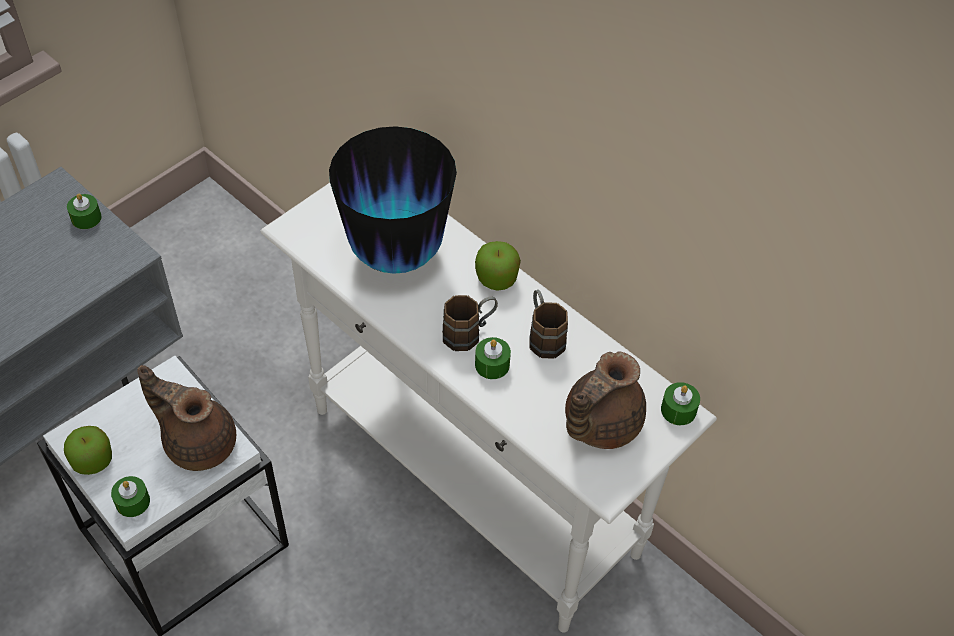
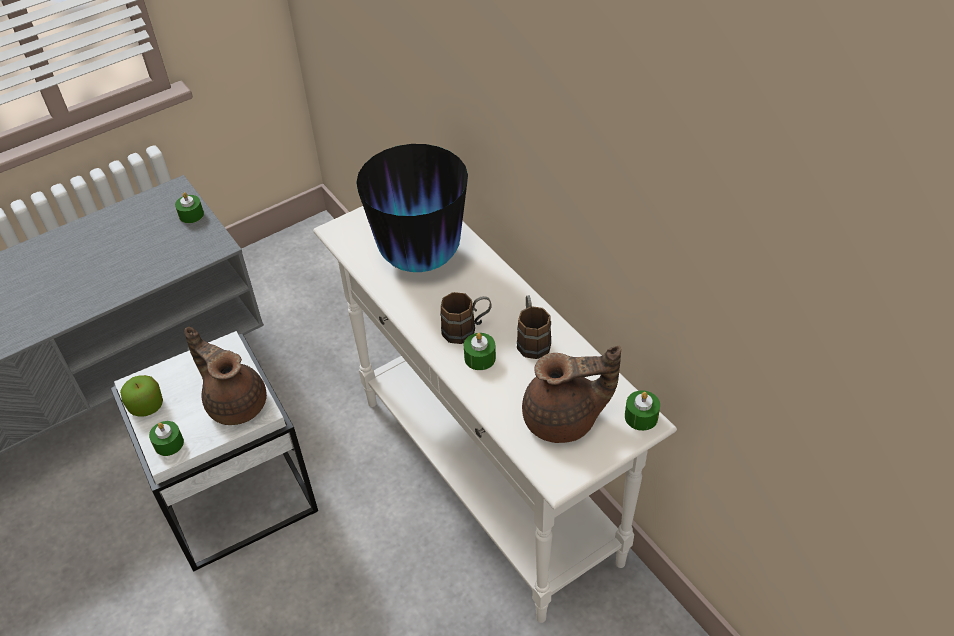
camera: 15 degrees right, 5 degrees down
(496, 278) = (502, 287): apple -> none
(599, 423) = (564, 419): brown teapot -> brown teapot turned 150 degrees counterclockwise

